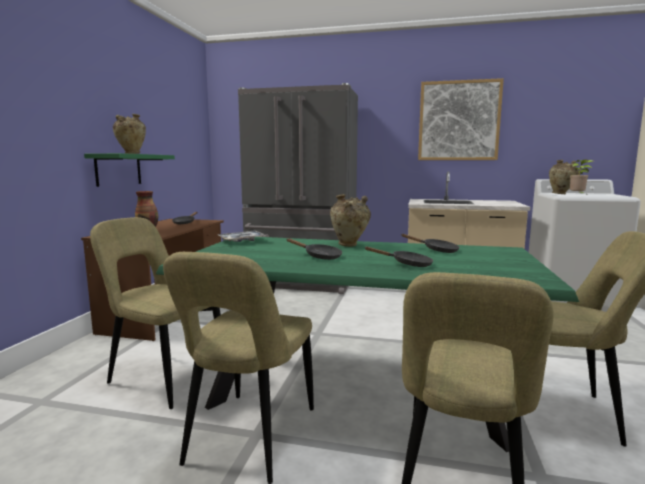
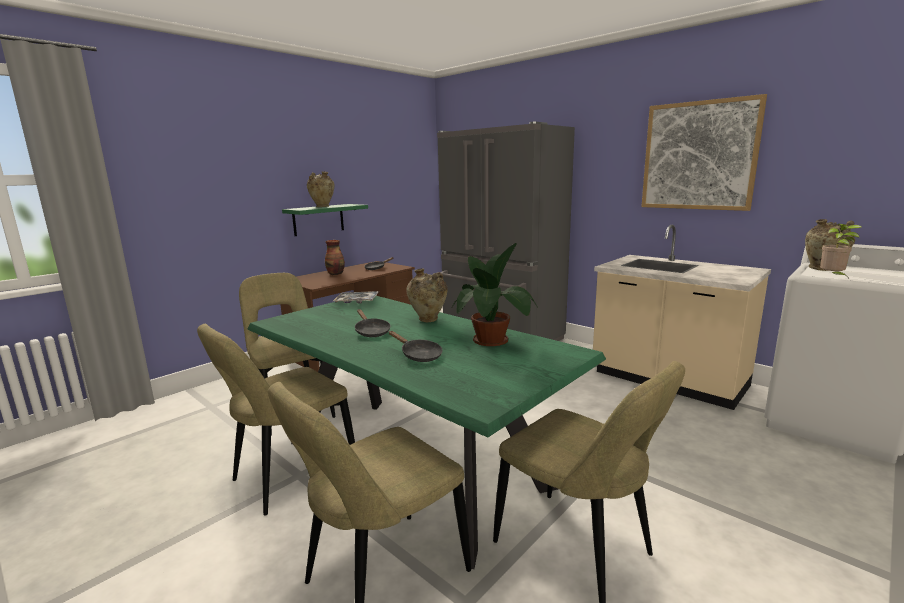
camera: 30 degrees right, 5 degrees up
(436, 250) = (492, 341): black frying pan -> potted plant

